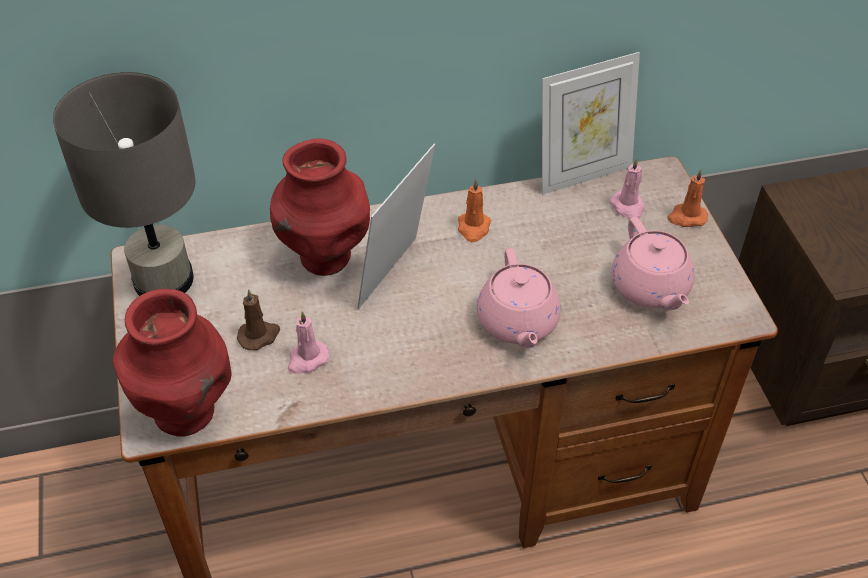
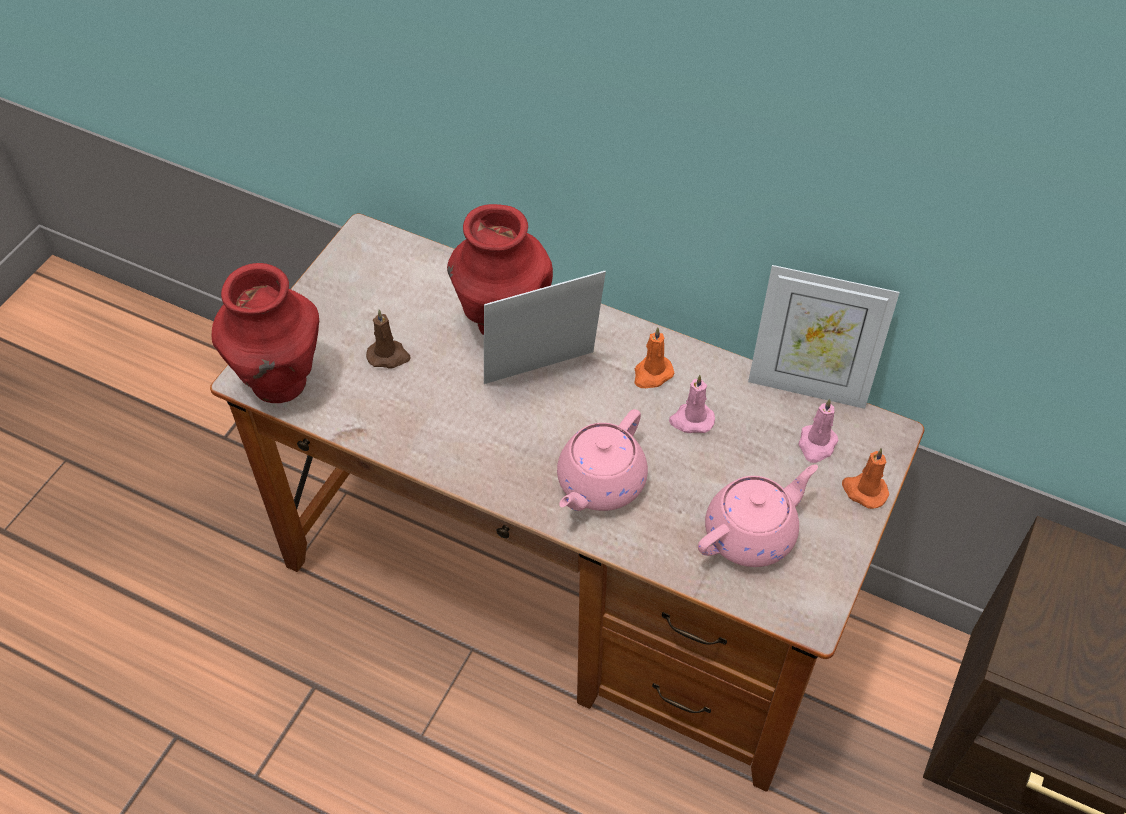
camera: 40 degrees right, 5 degrees up
(162, 280) = (365, 262): grey table lamp -> none
(307, 359) = (404, 399): pink candle -> pink candle (691, 420)
(650, 288) = (752, 533): pink teapot -> pink teapot turned 150 degrees counterclockwise

